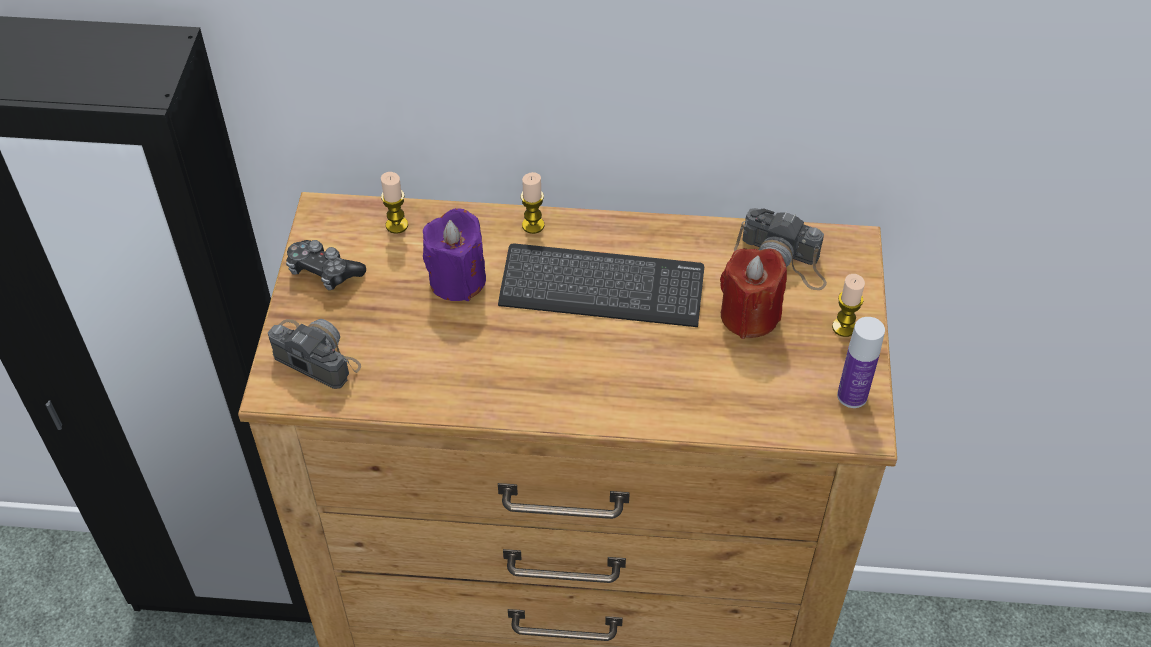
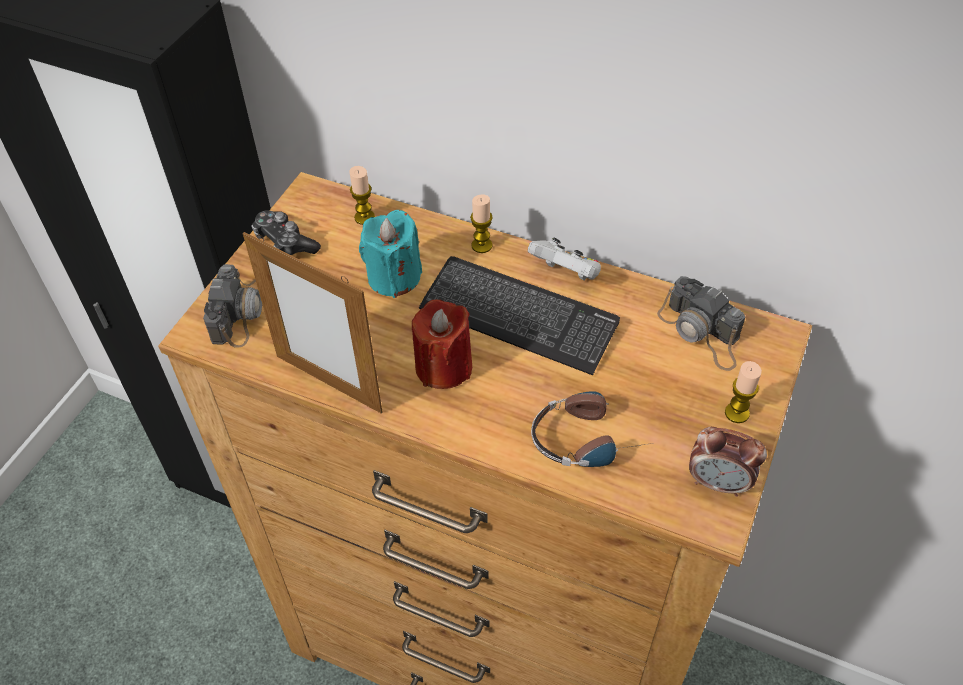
camera: 20 degrees right, 0 degrees up
(312, 354) = (242, 310): camera -> camera turned 45 degrees clockwise
(440, 404) = (328, 383): none -> picture frame
(457, 280) = (394, 277): purple candle -> turquoise candle
(630, 234) = (566, 274): none -> white game controller
(719, 387) = (590, 438): none -> headphones
(749, 315) = (647, 377): red candle -> red candle (443, 367)
(852, 396) = (718, 483): bottle -> alarm clock

